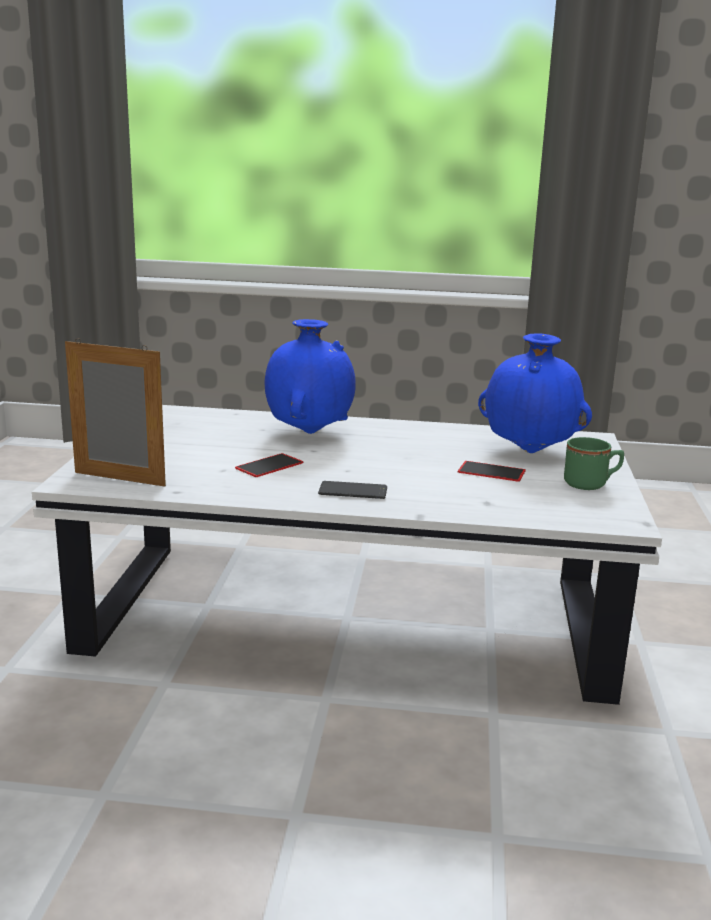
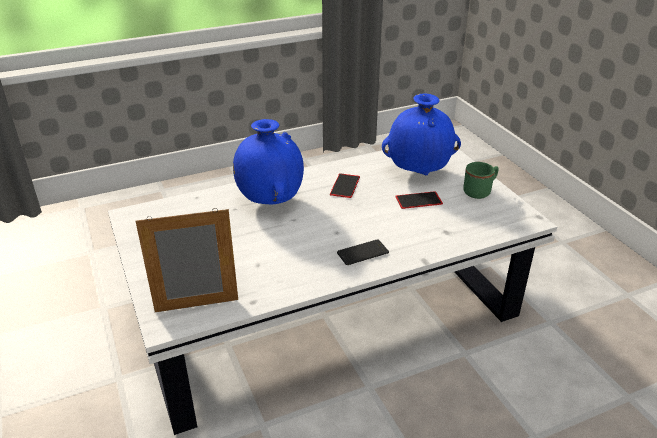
camera: 30 degrees left, 15 degrees up
(269, 465) = (283, 247): phone -> phone (345, 186)

